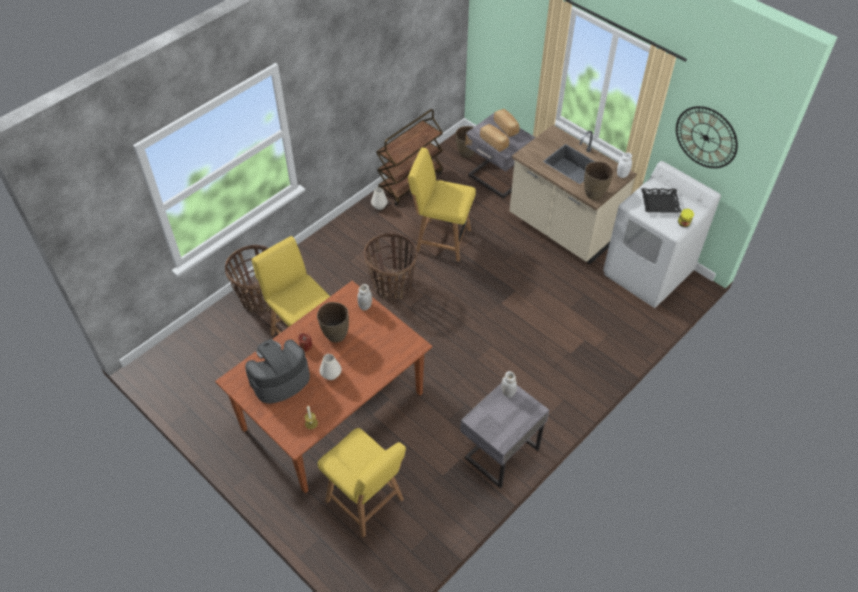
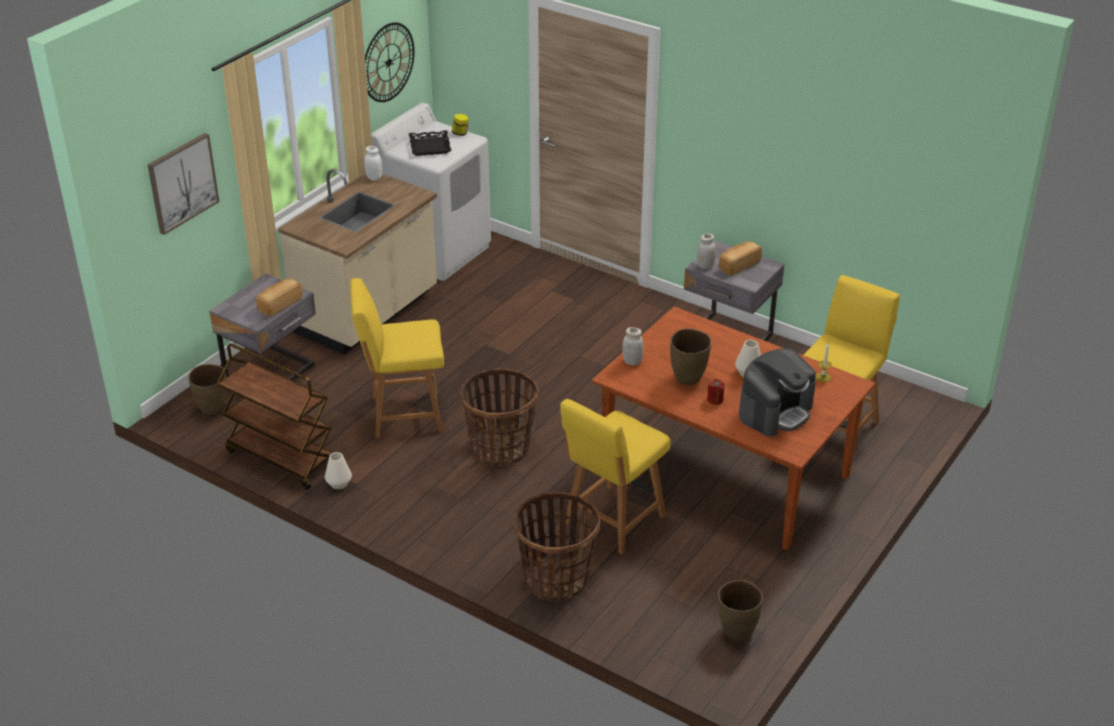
camera: 100 degrees left, 15 degrees down
(280, 380) = (775, 411): coffee machine -> coffee machine turned 90 degrees counterclockwise
(441, 239) = (403, 414): yellow chair -> yellow chair turned 75 degrees clockwise
(506, 127) = (245, 297): bread -> bread (738, 266)
(518, 37) = (182, 183): none -> picture
(594, 193) = (412, 195): brown vase -> brown vase (736, 631)

